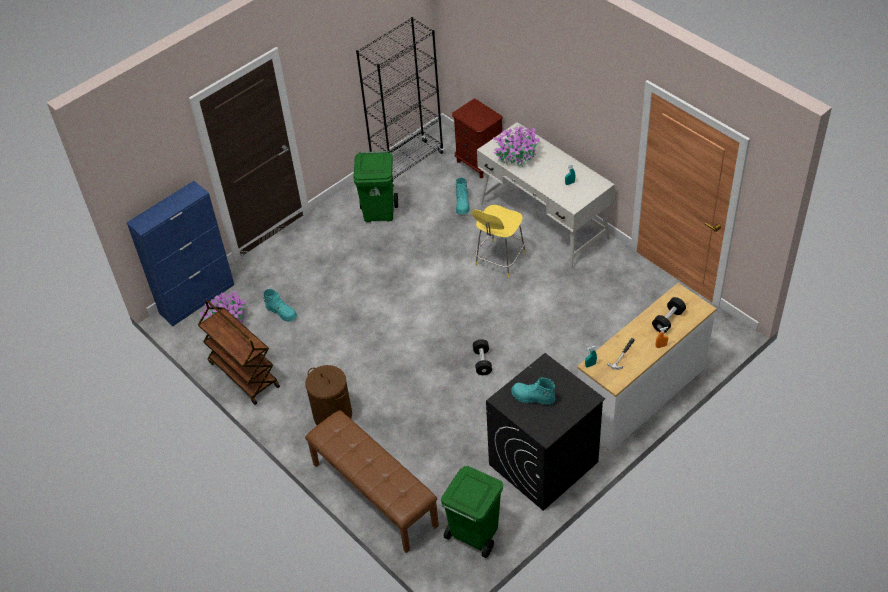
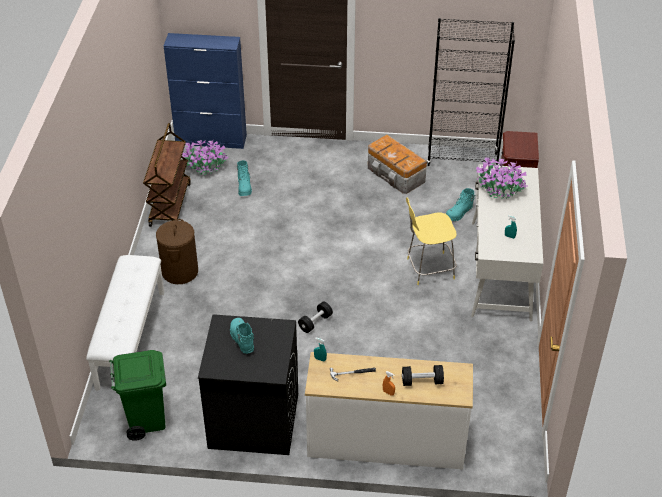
camera: 45 degrees right, 5 degrees down
(373, 495) = (130, 339): brown bench -> white bench
(379, 212) = (395, 175): green trash can -> storage box

